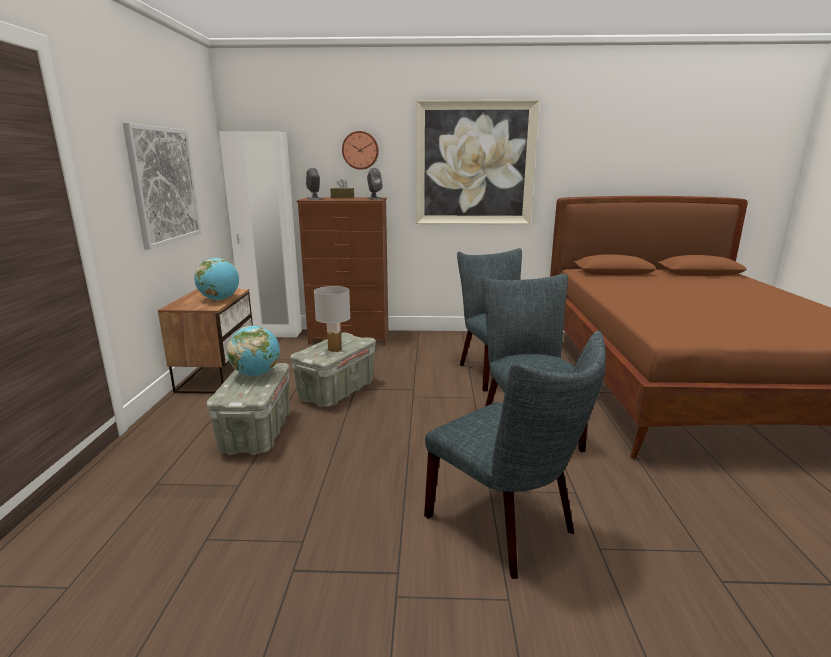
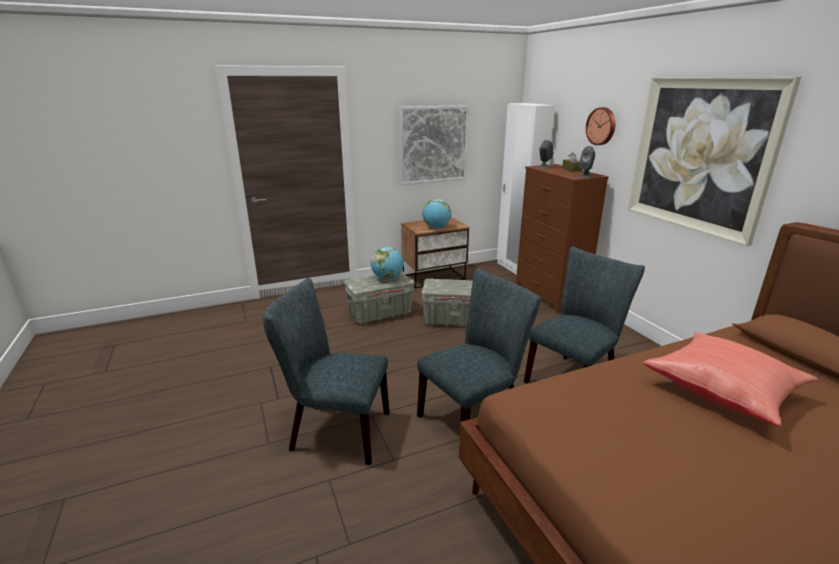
camera: 65 degrees right, 5 degrees up
(335, 350) = (448, 287): white table lamp -> none
(507, 527) = (334, 431): grey chair -> grey chair turned 75 degrees clockwise
(657, 293) = (723, 391): none -> red pillow

